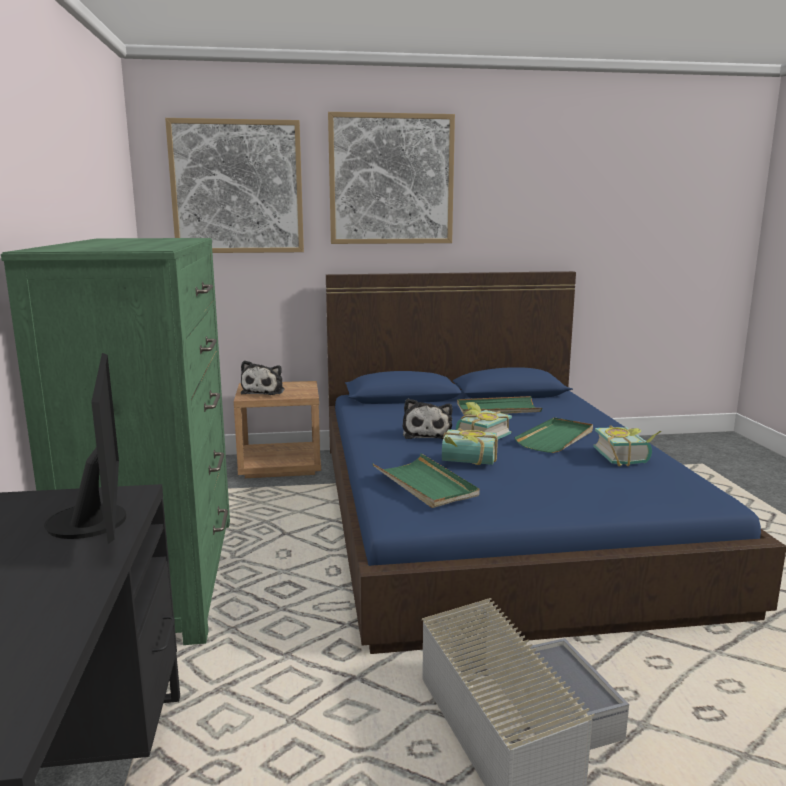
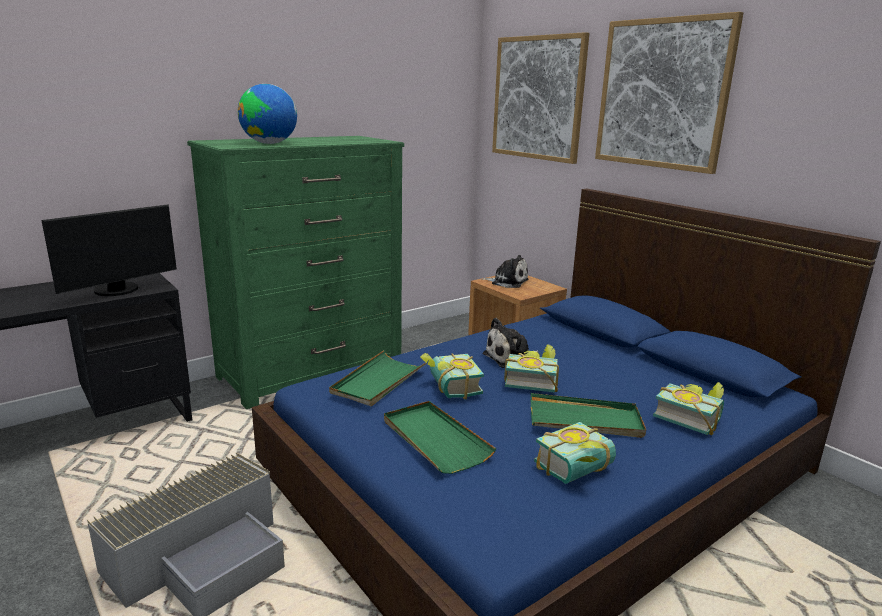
camera: 60 degrees right, 5 degrees up
(141, 245) = (269, 143): none -> globe
(264, 391) = (507, 282): plush toy -> plush toy turned 135 degrees counterclockwise
(497, 409) = (638, 375): green tray -> green tray (434, 439)
(572, 415) = (688, 418): none -> book

